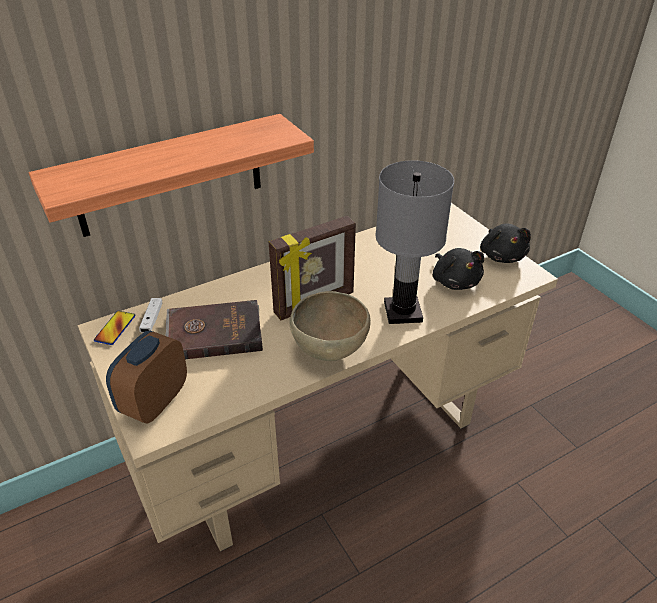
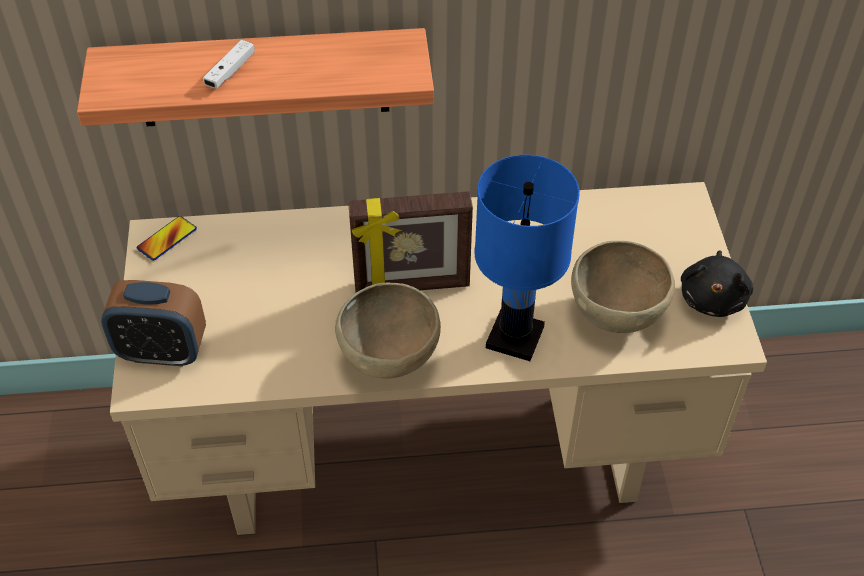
camera: 25 degrees right, 10 degrees up
(152, 319) = (212, 241): white game controller -> white game controller (230, 71)
(154, 402) = (162, 351): alarm clock -> alarm clock turned 135 degrees counterclockwise
(214, 332) = (272, 284): brown book -> none
(402, 311) = (514, 336): grey table lamp -> blue table lamp
(455, 281) = (616, 315): black plush toy -> brown bowl

